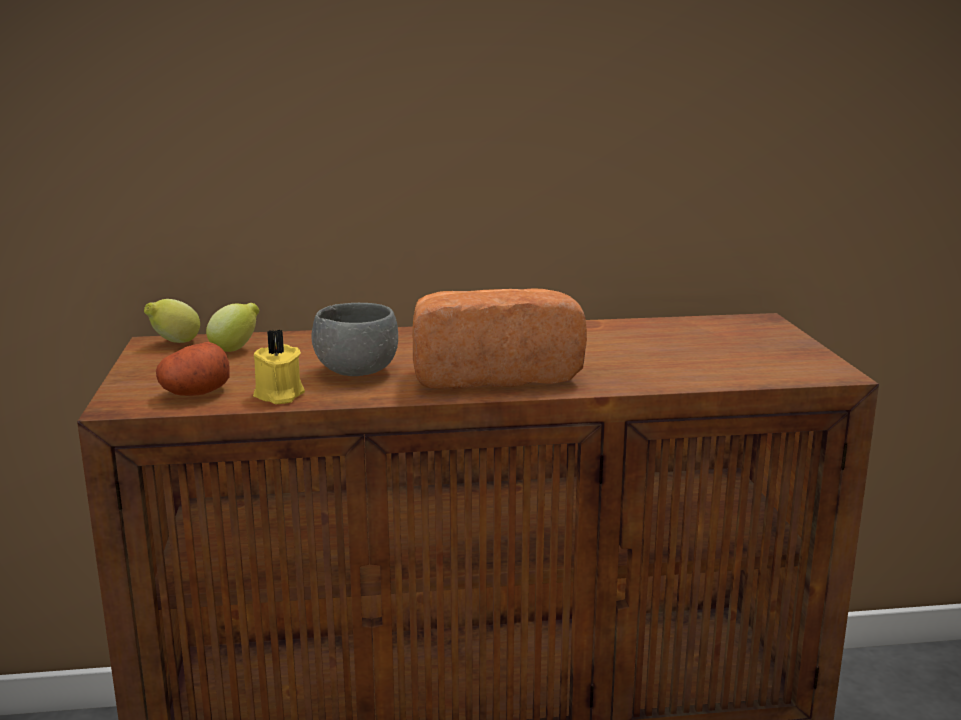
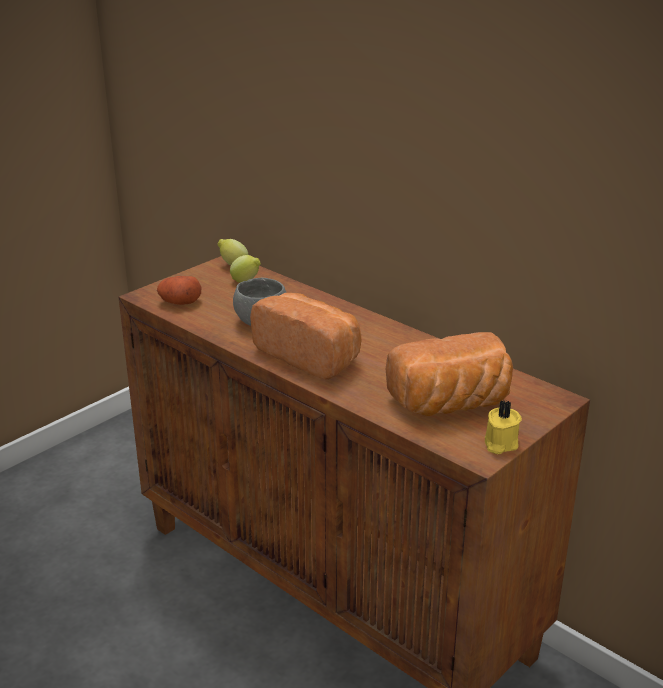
camera: 50 degrees right, 10 degrees up
(278, 395) = (202, 320): yellow candle -> yellow candle (499, 444)
(712, 354) = (452, 405): none -> bread

